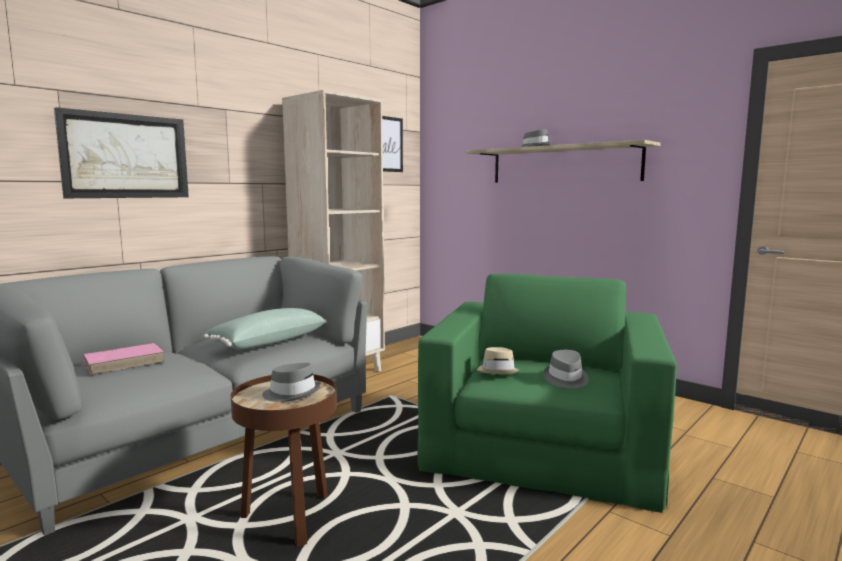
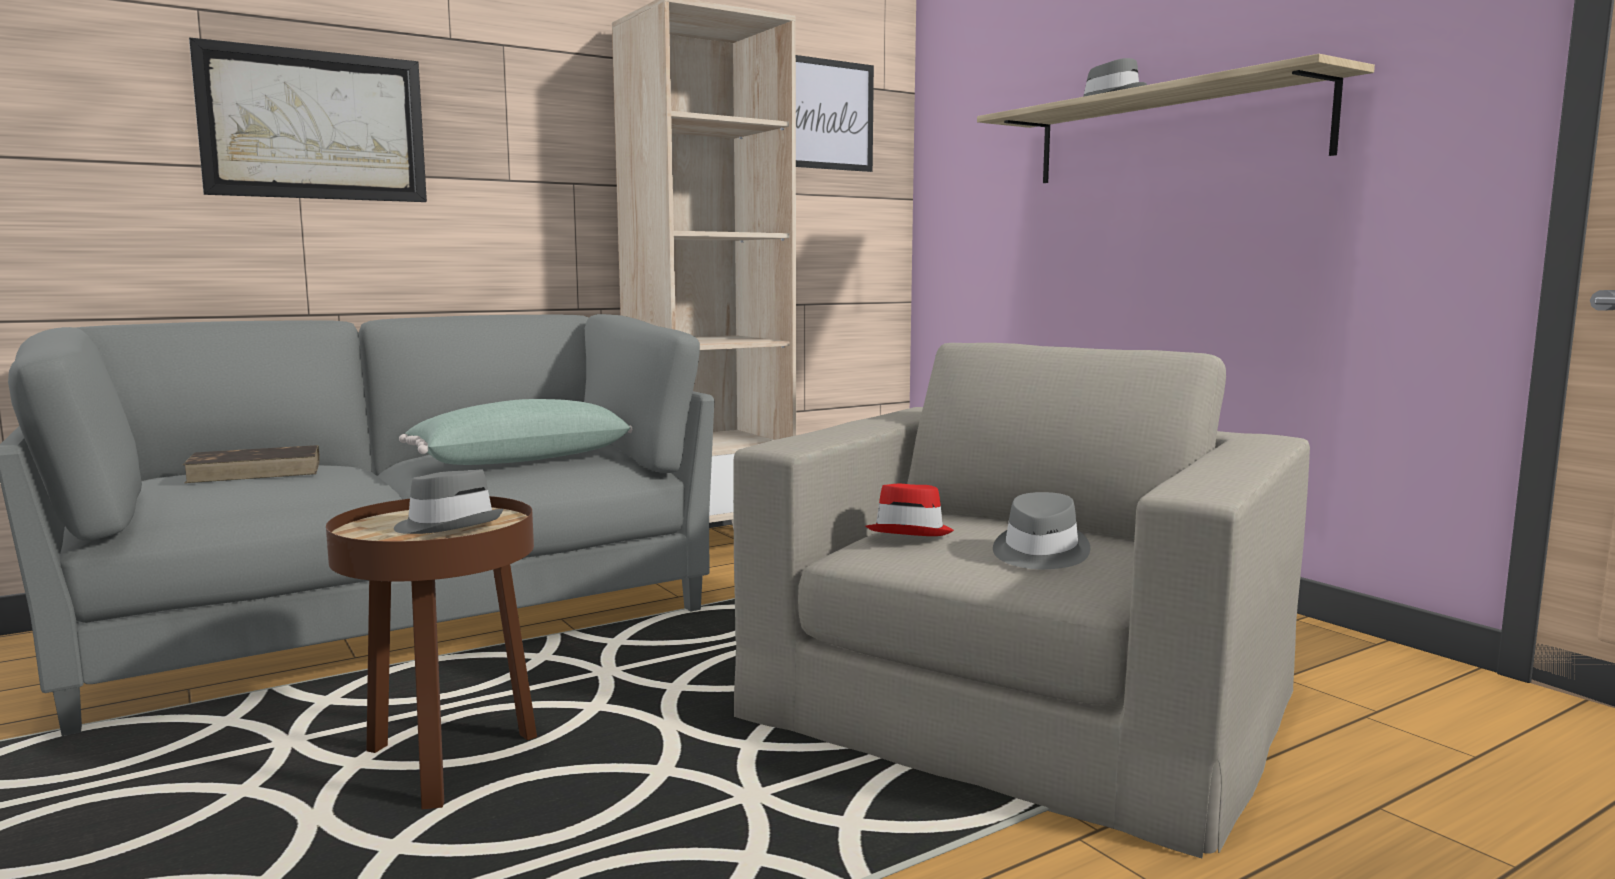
camera: 15 degrees right, 0 degrees up
(125, 362) = (257, 471): pink book -> brown book
(497, 370) = (911, 531): beige hat -> red hat
(543, 444) = (1021, 701): green armchair -> beige armchair

